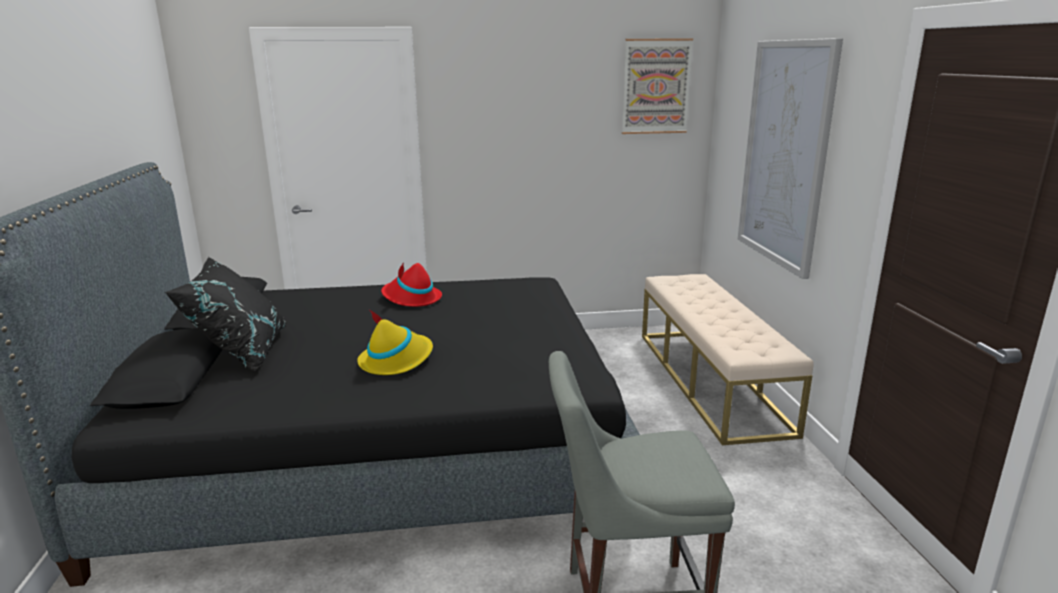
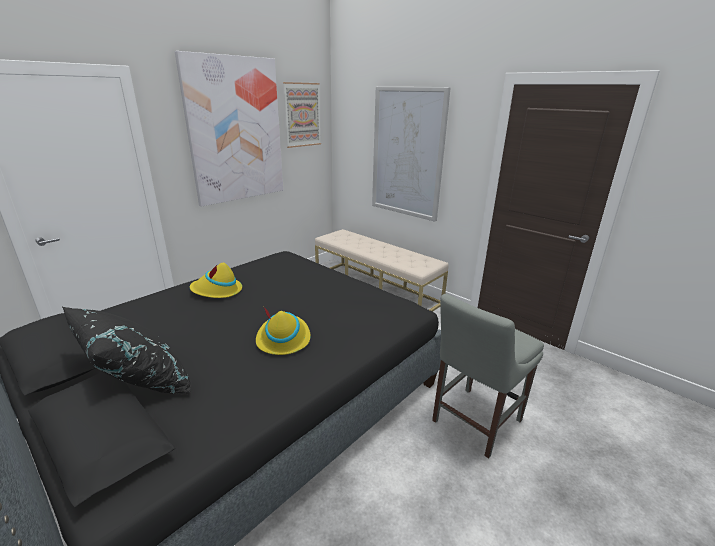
camera: 40 degrees left, 5 degrees up
(411, 298) = (217, 291): red hat -> yellow hat
(539, 106) = (235, 131): none -> picture

